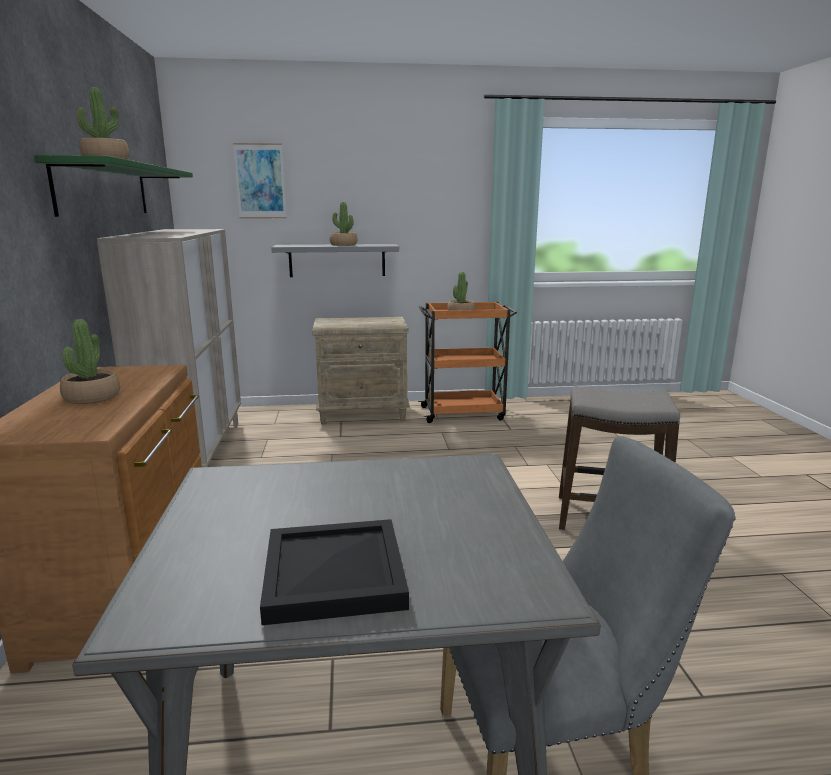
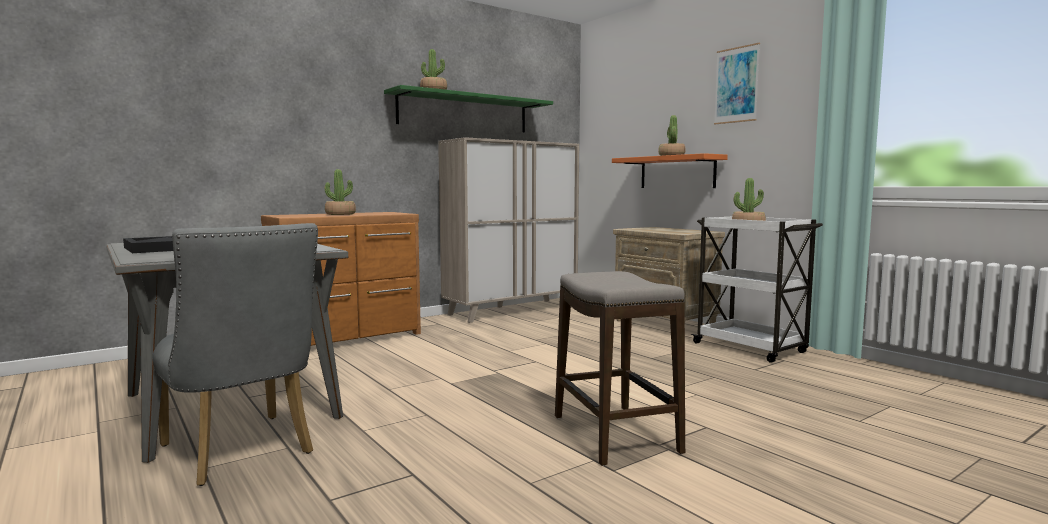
camera: 60 degrees right, 10 degrees down
(260, 181) = (629, 105): picture -> picture (736, 85)
(337, 260) = (677, 172): grey shelf -> orange shelf
(464, 413) = (751, 348): orange cart -> white cart

